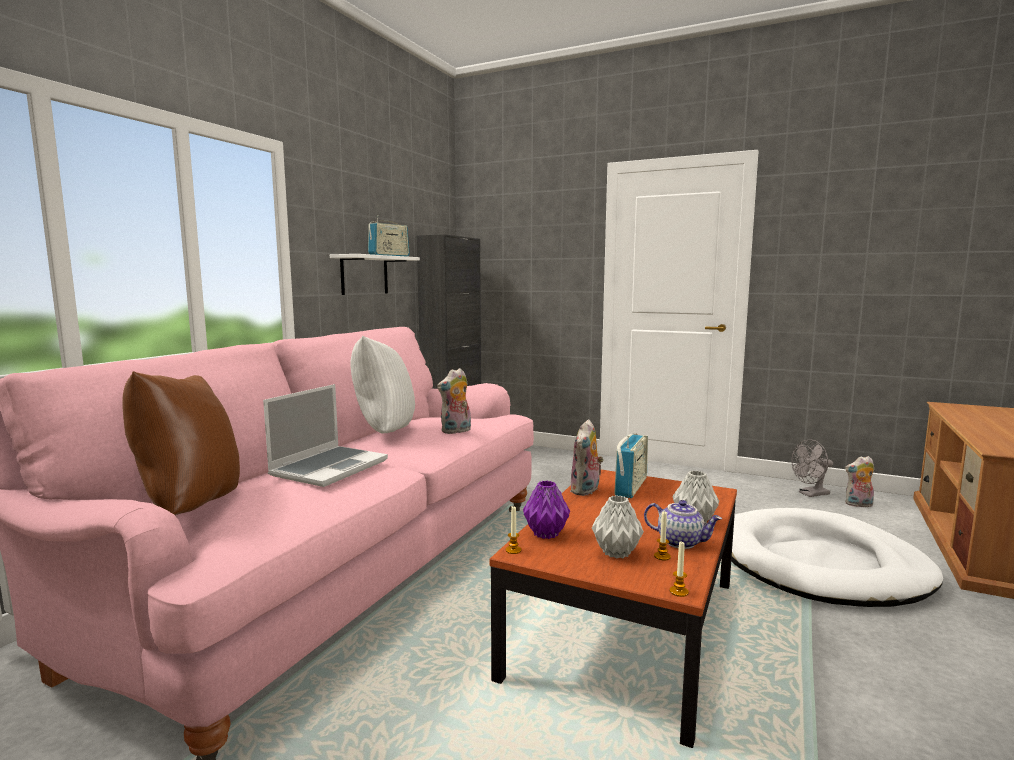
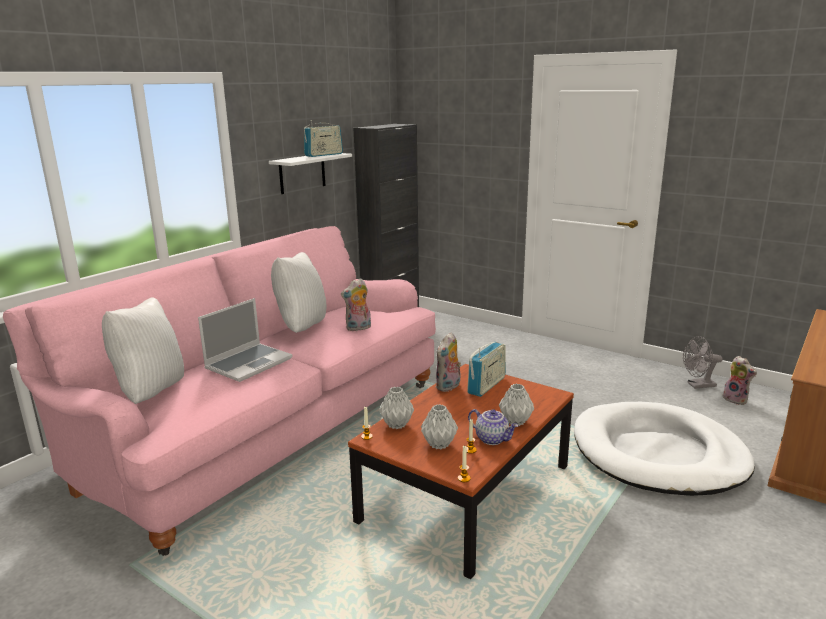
camera: 10 degrees right, 10 degrees up
(189, 507) = (150, 392): brown pillow -> white pillow
(545, 534) = (396, 424): purple vase -> grey vase
(858, 505) = (736, 399): plush toy -> plush toy turned 135 degrees counterclockwise

